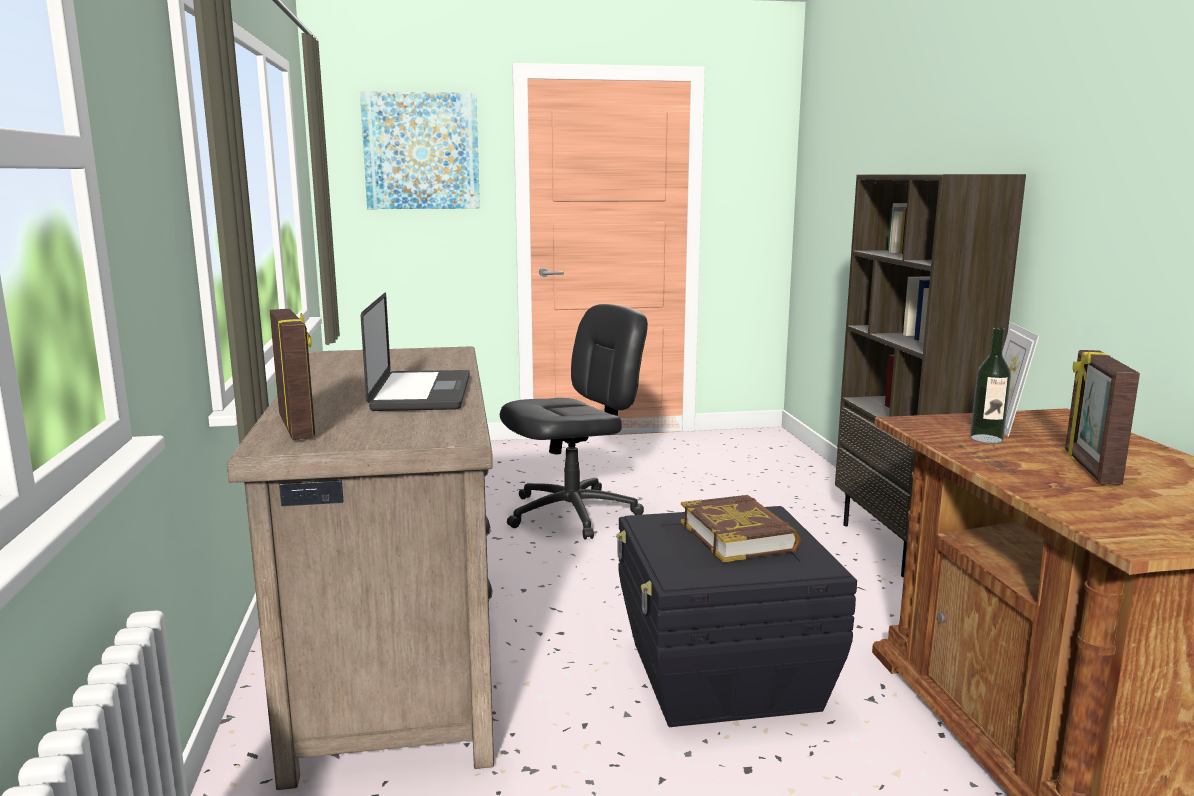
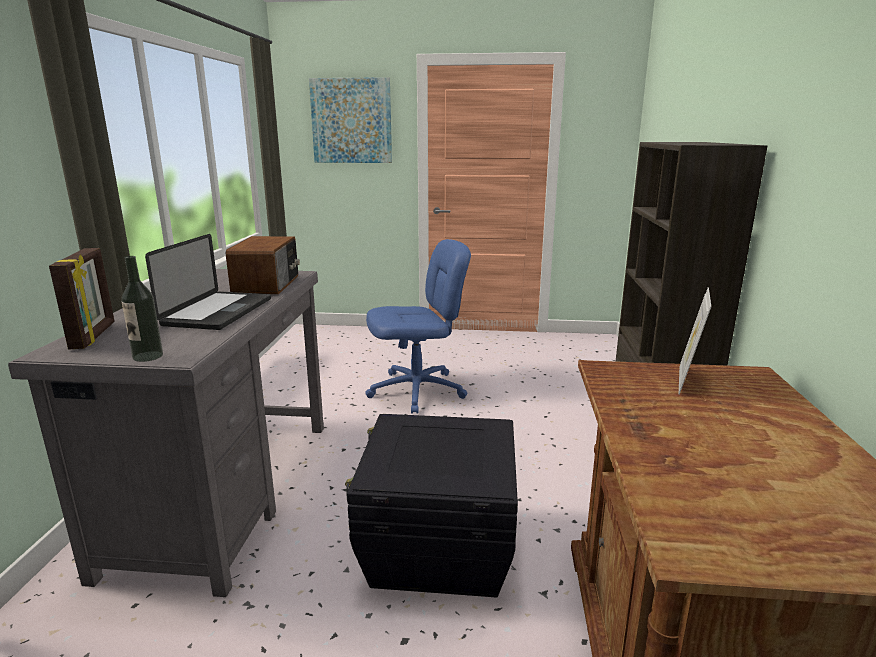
camera: 15 degrees right, 5 degrees up
(396, 656) = (226, 490): brown desk -> grey desk
(435, 363) = (268, 284): none -> radio
(573, 513) = (417, 390): black office chair -> blue office chair
(738, 536) = (451, 445): book -> none
(986, 439) = (655, 395): bottle -> bottle (148, 356)
(1089, 468) = (726, 442): picture frame -> none

